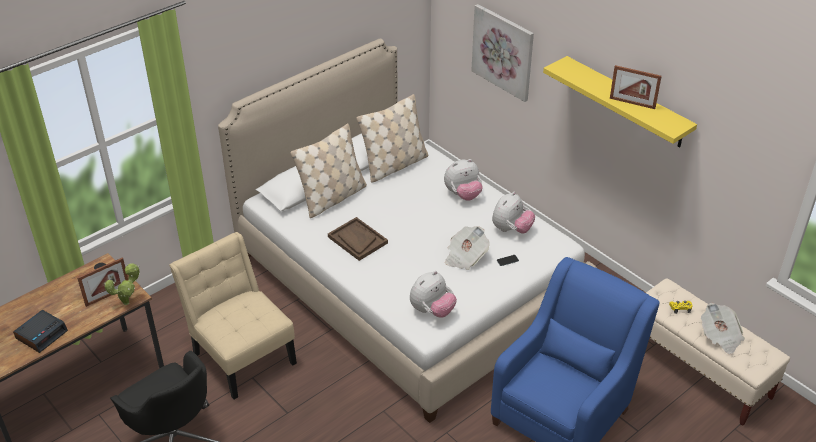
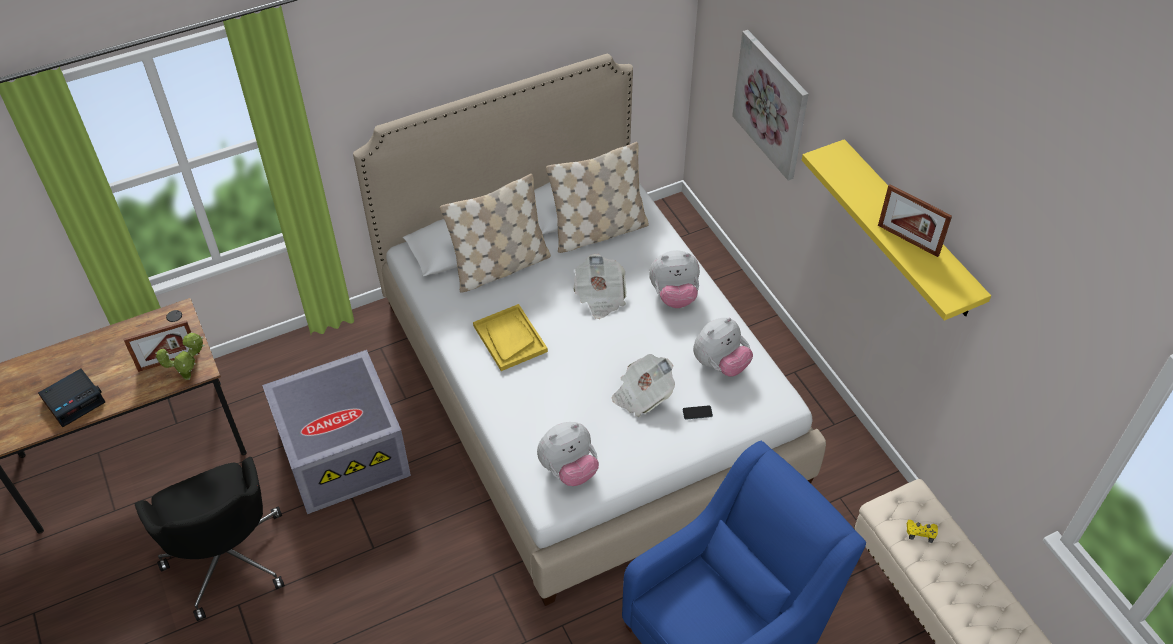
camera: 15 degrees right, 10 degrees up
(241, 355) = (344, 451): beige chair -> grey storage box
(357, 240) = (509, 338): brown tray -> yellow tray
(720, 337) = (961, 591): newspaper -> newspaper (600, 297)

